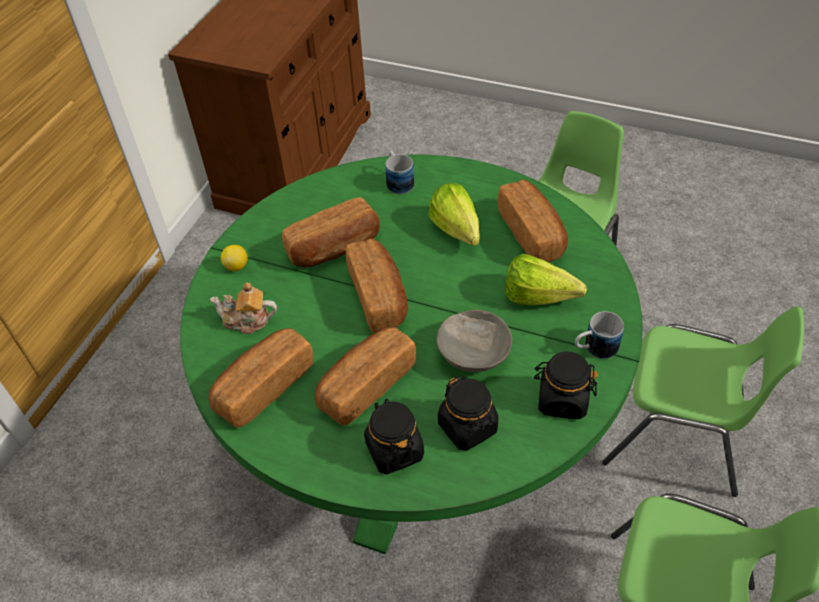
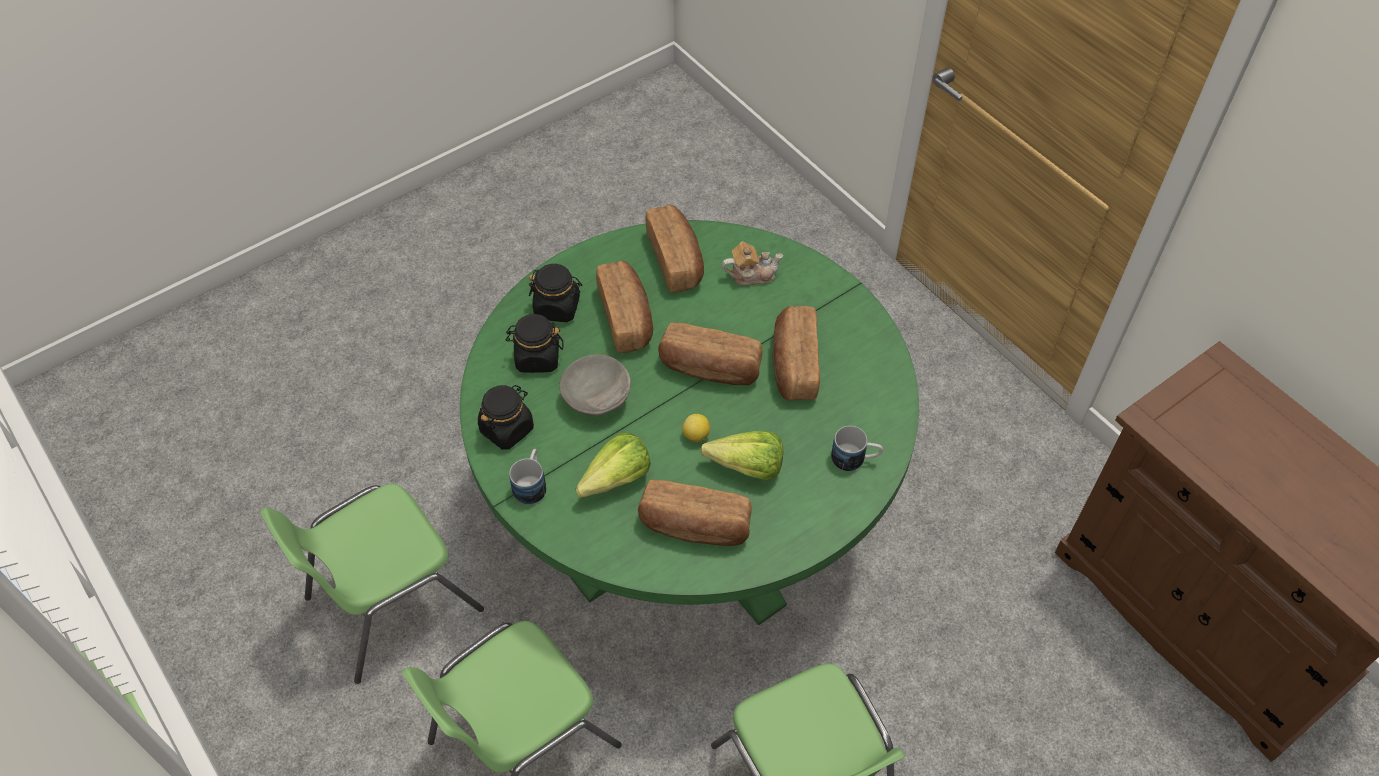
camera: 120 degrees right, 5 degrees up
(236, 266) = (822, 290): lemon -> lemon (696, 435)
(247, 321) = (751, 274): teapot -> teapot turned 45 degrees clockwise

